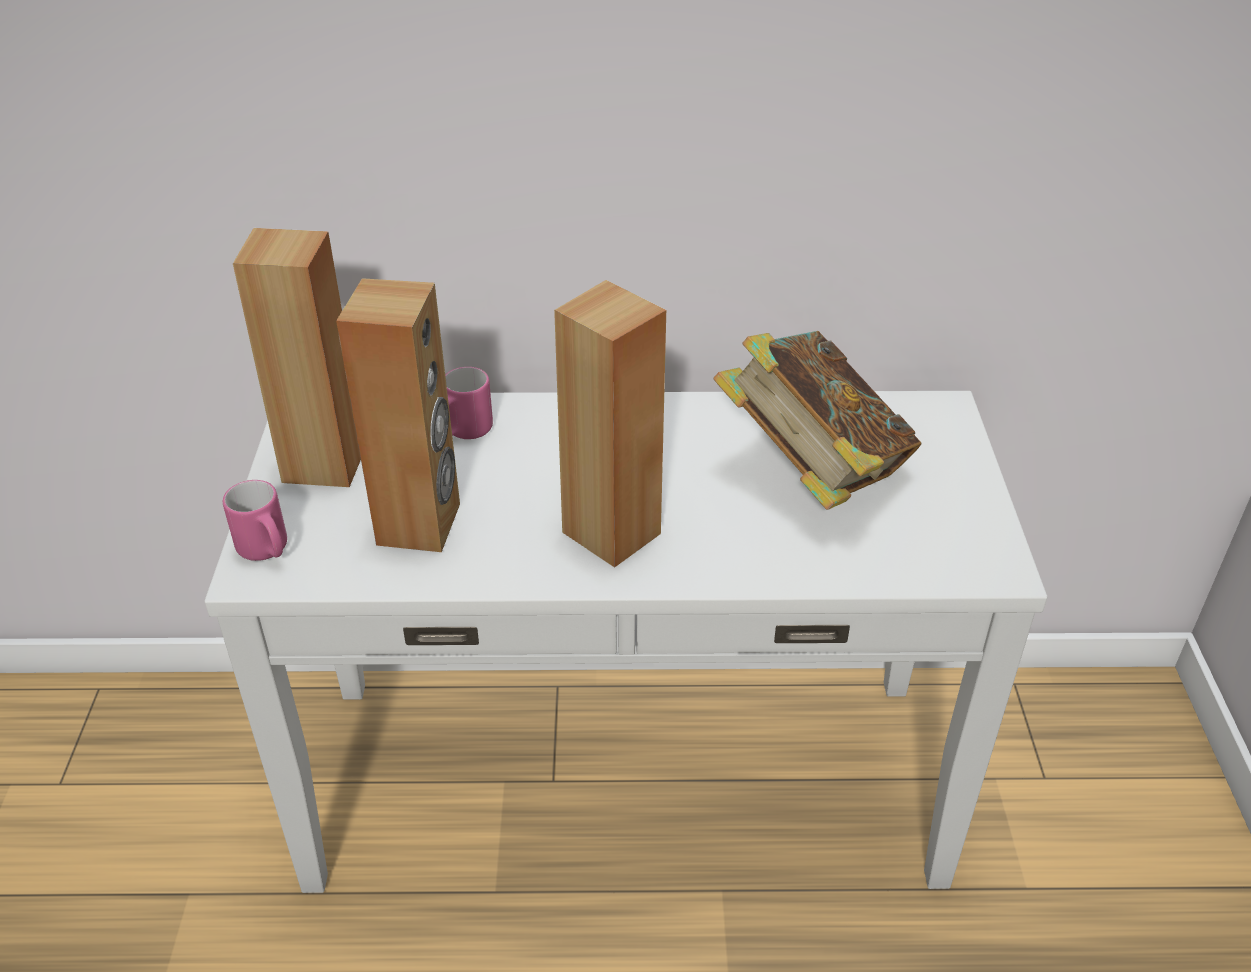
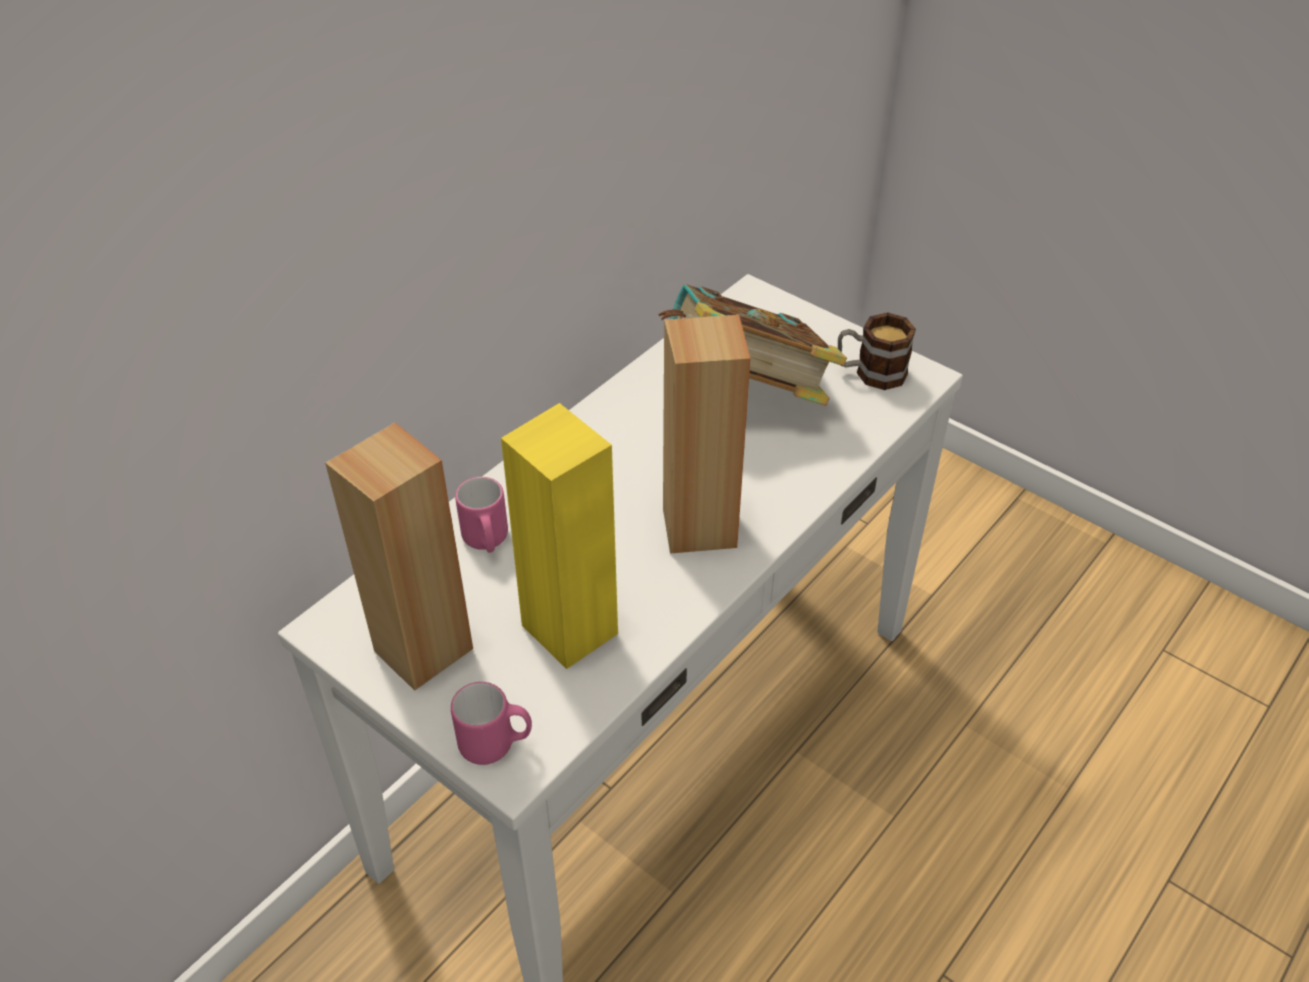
camera: 50 degrees left, 5 degrees up
(420, 524) = (571, 628): brown speaker -> yellow speaker
(951, 532) = (870, 373): none -> mug

